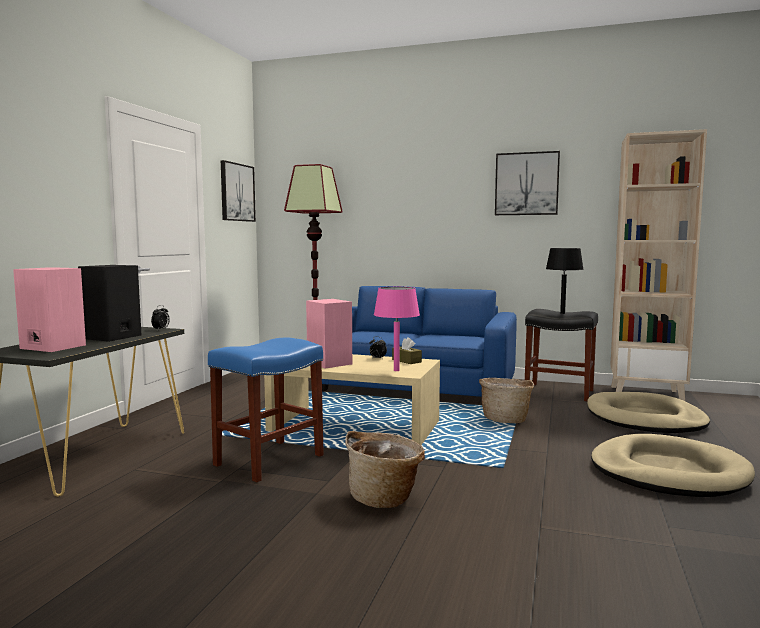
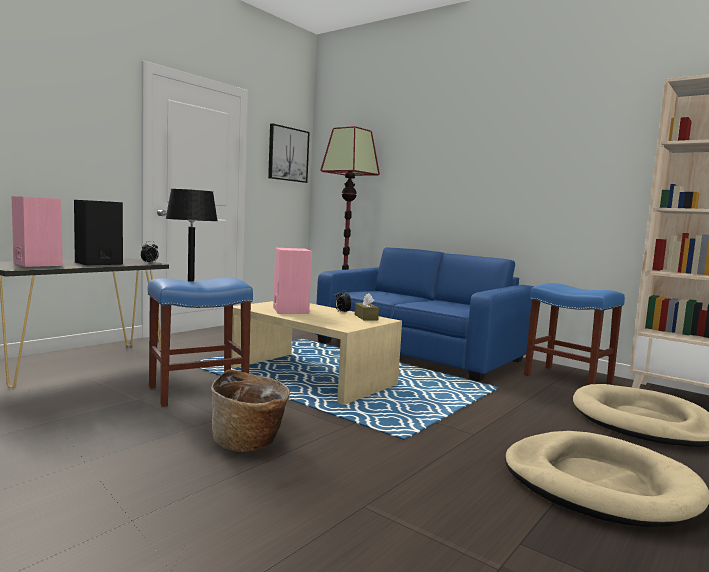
camera: 20 degrees right, 0 degrees up
(396, 370) = (338, 323): pink table lamp -> none
(505, 419) = (470, 395): basket -> none
(526, 184) = (560, 145): picture -> none
(560, 392) = (569, 379): black stool -> blue stool
(562, 313) = (575, 289): black table lamp -> black table lamp (191, 281)

